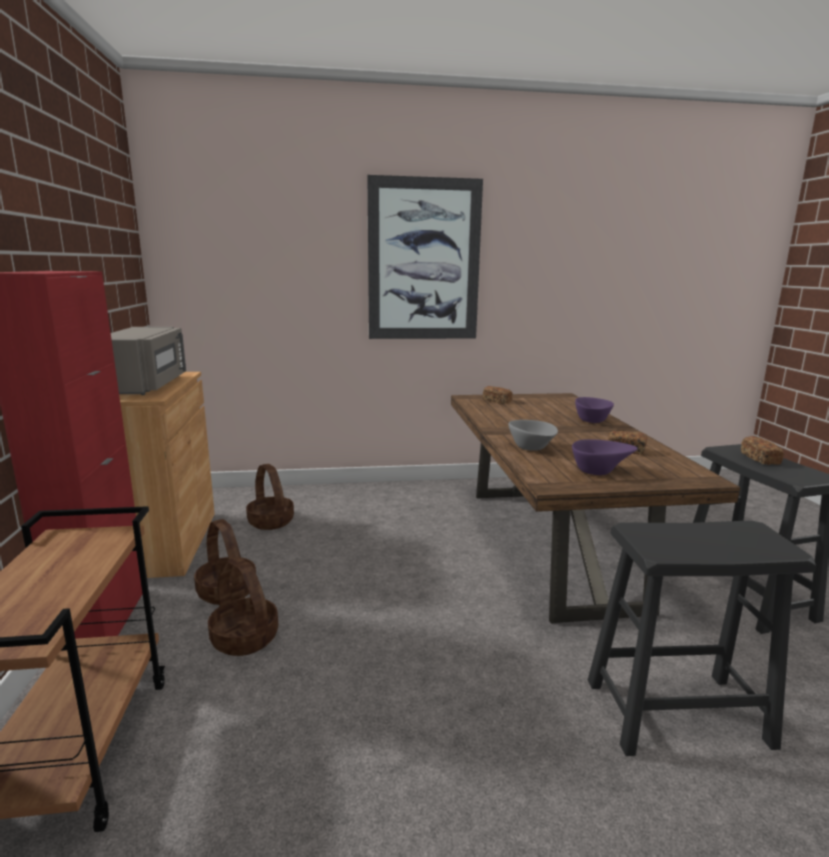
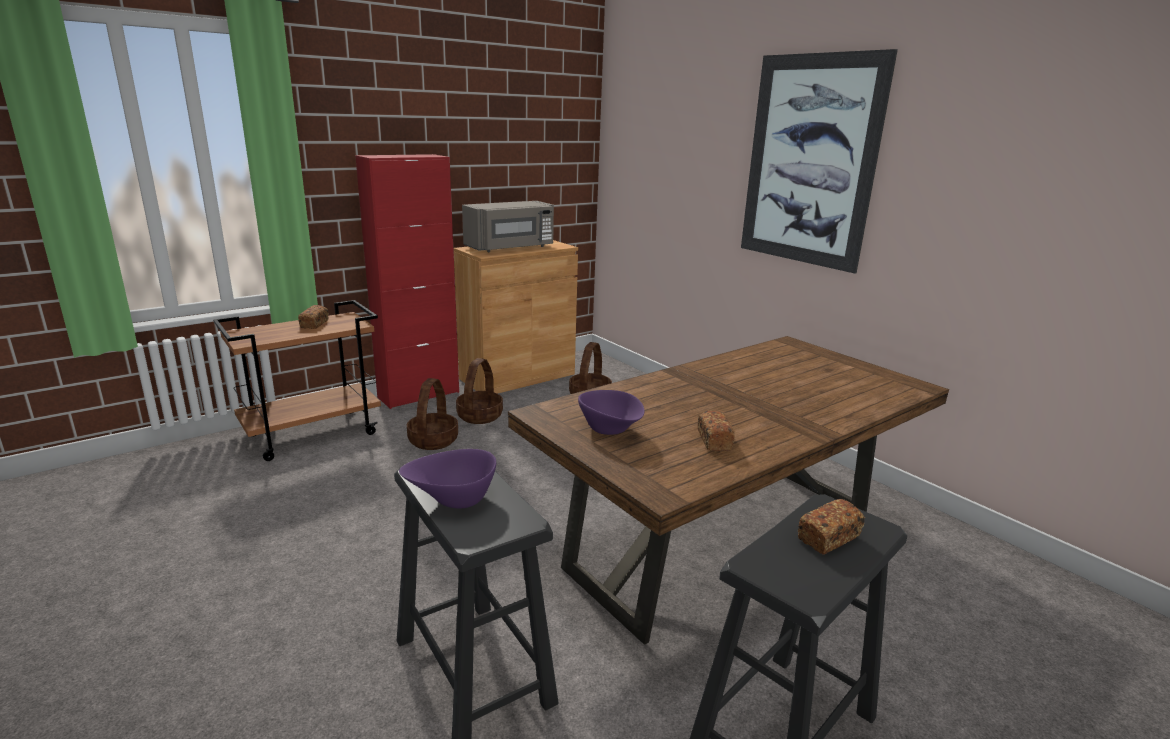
camera: 60 degrees right, 5 degrees up
(497, 401) = (806, 357): bread -> bread (314, 324)
(532, 449) = (642, 394): grey bowl -> none
(591, 421) = (811, 412): purple bowl -> purple bowl (453, 499)

